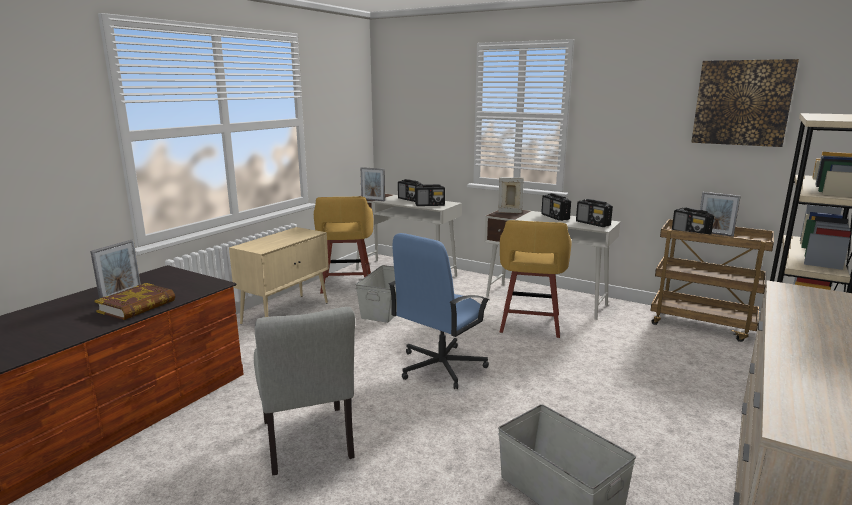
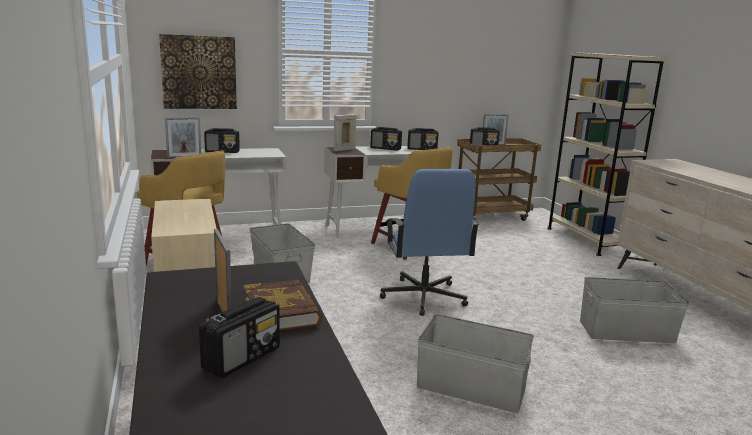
camera: 50 degrees left, 0 degrees up
(308, 444) = (471, 388): grey chair -> grey storage box
(430, 205) = (259, 153): radio -> radio (242, 358)
(742, 103) = (499, 44): picture -> picture (199, 72)

